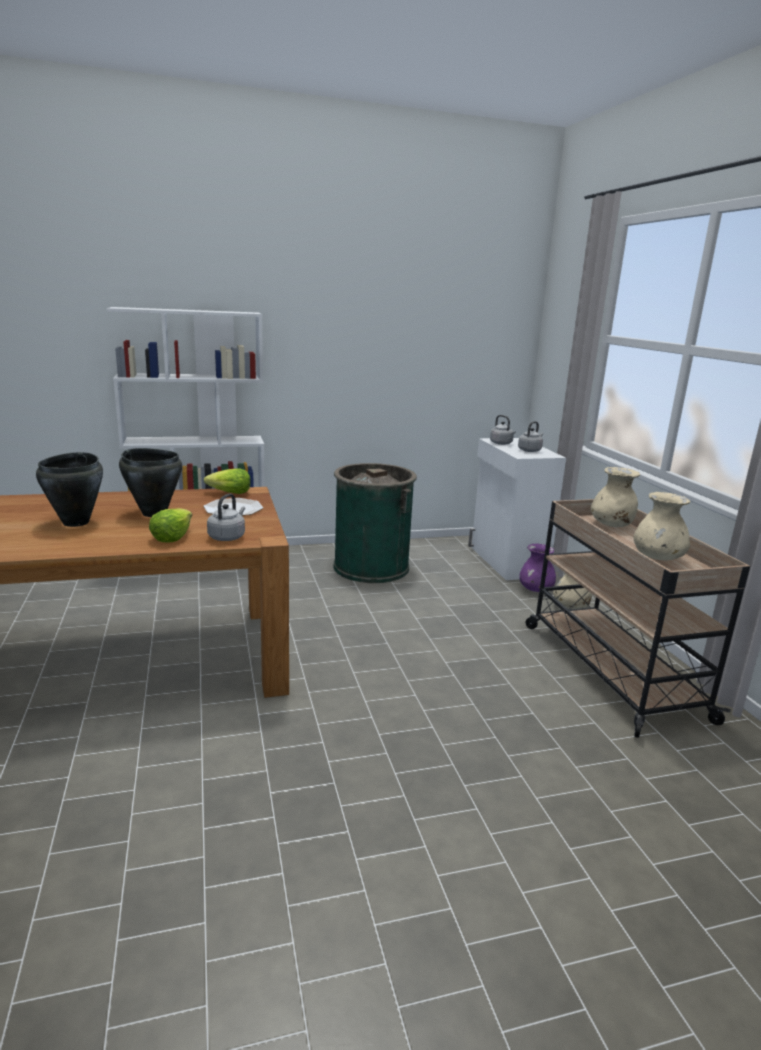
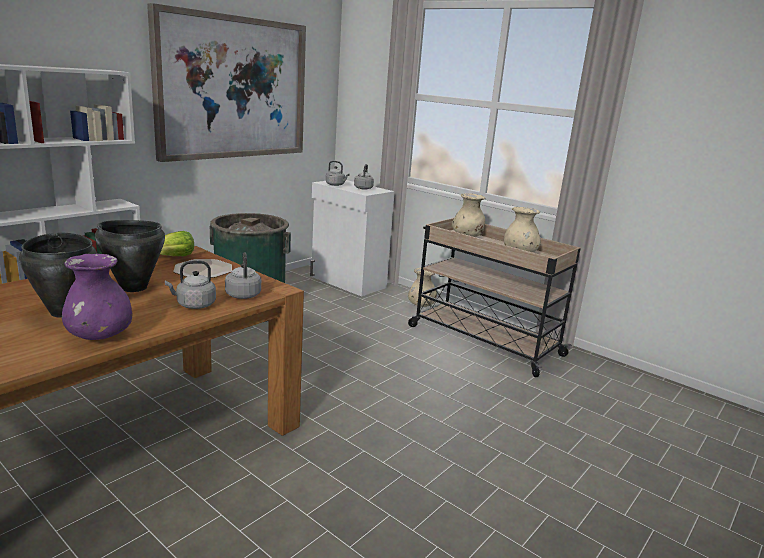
camera: 35 degrees left, 0 degrees up
(172, 537) = (194, 305): lettuce -> grey kettle
(394, 330) = (233, 88): none -> picture
(535, 590) = (388, 299): purple vase -> purple vase (99, 336)

